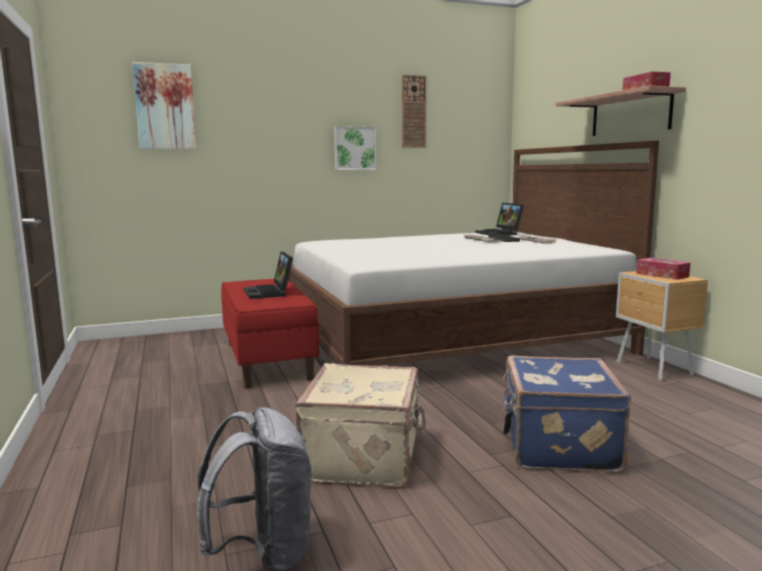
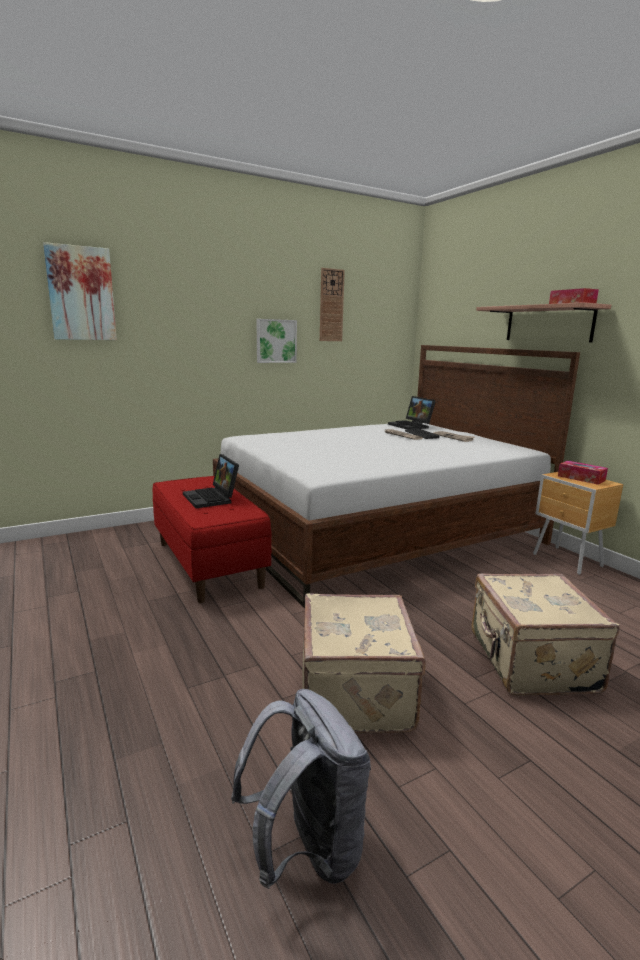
camera: 10 degrees left, 5 degrees up
(557, 446) = (529, 662): blue suitcase -> beige suitcase

